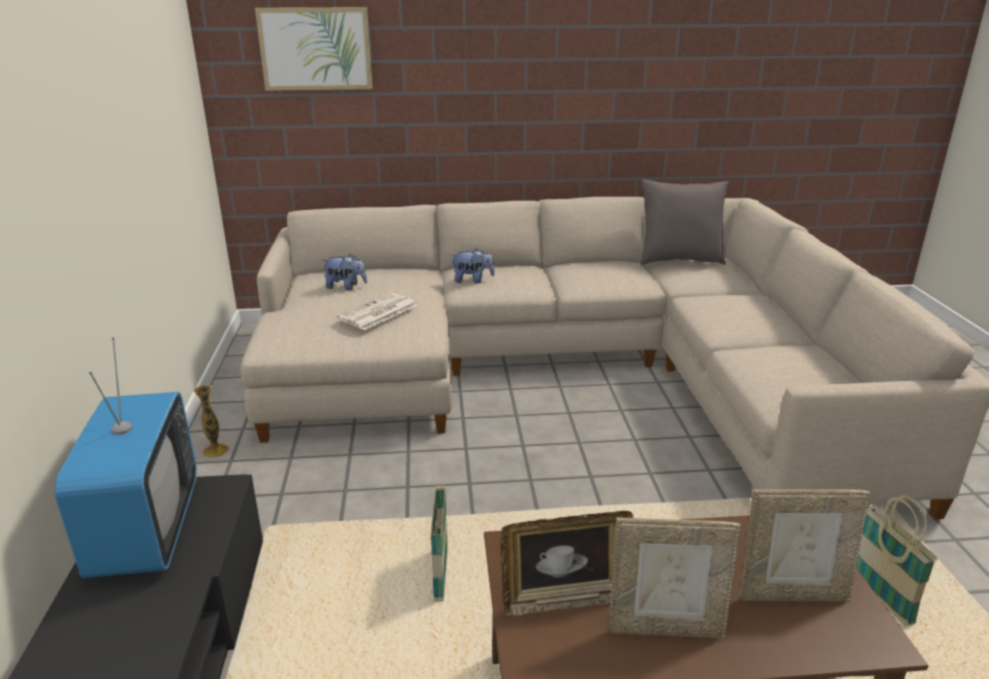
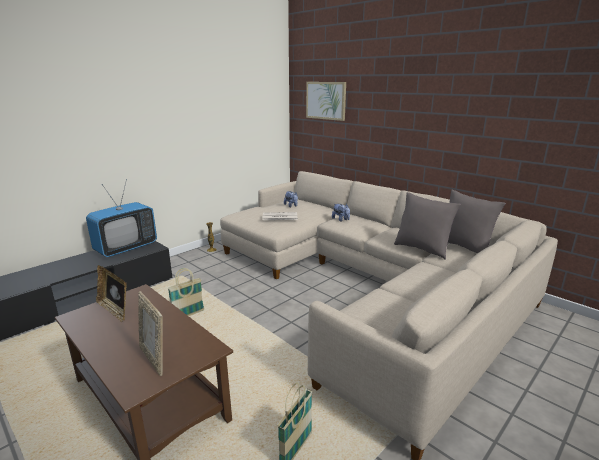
camera: 50 degrees right, 5 degrees down
(648, 281) = (422, 249): none -> grey pillow
(665, 628) = (110, 335): picture frame -> none

